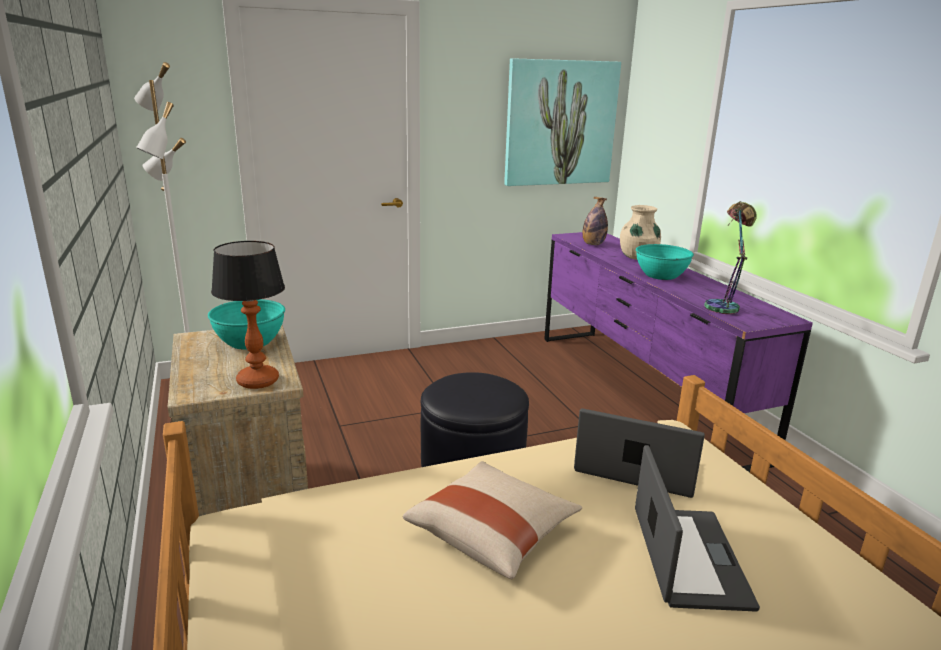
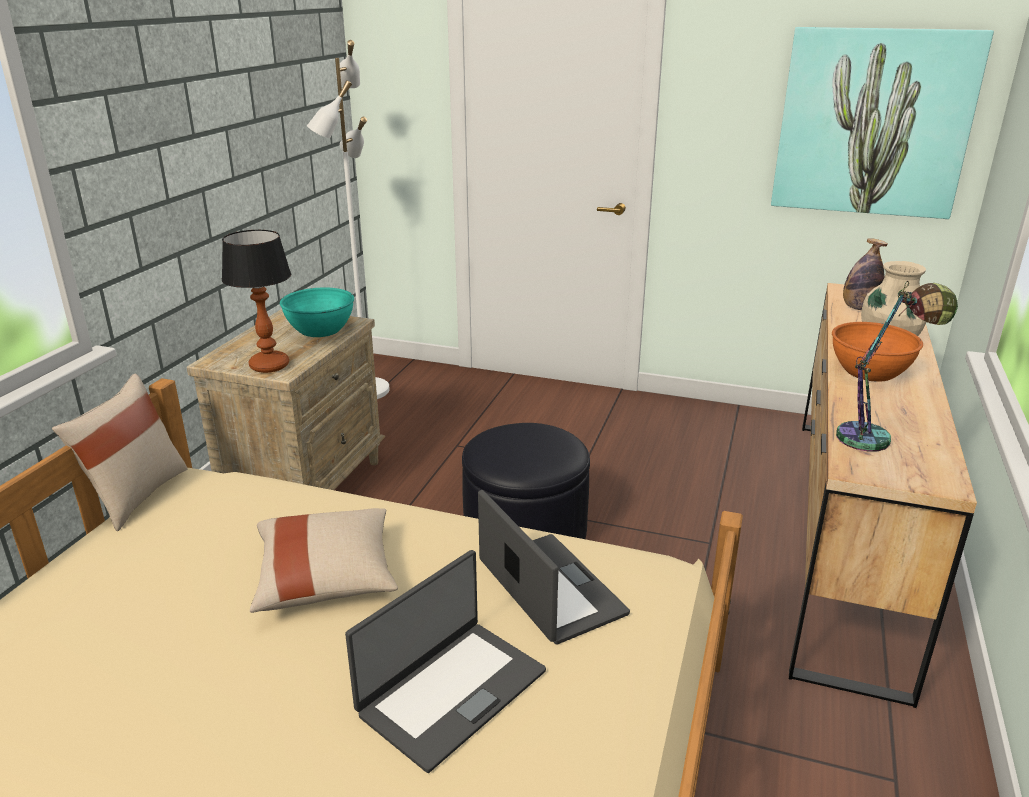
camera: 40 degrees right, 5 degrees up
(196, 559) = (135, 496): none -> beige pillow
(640, 391) = (844, 533): purple dresser -> brown dresser
(661, 275) = (869, 372): turquoise bowl -> orange bowl

